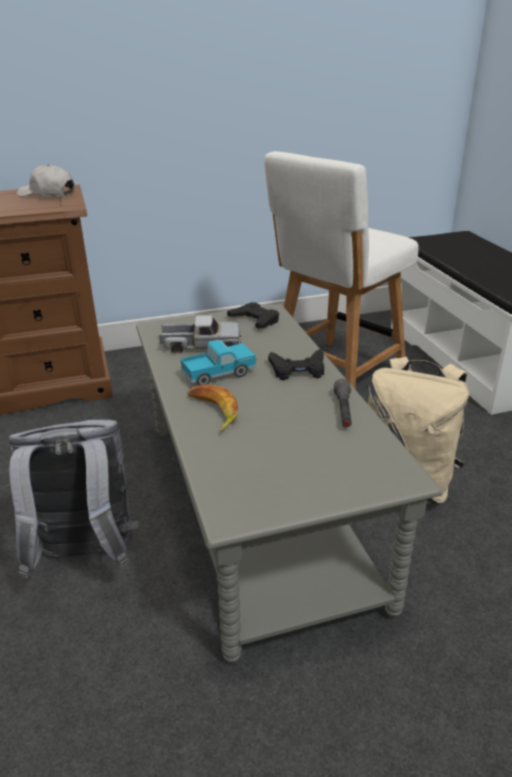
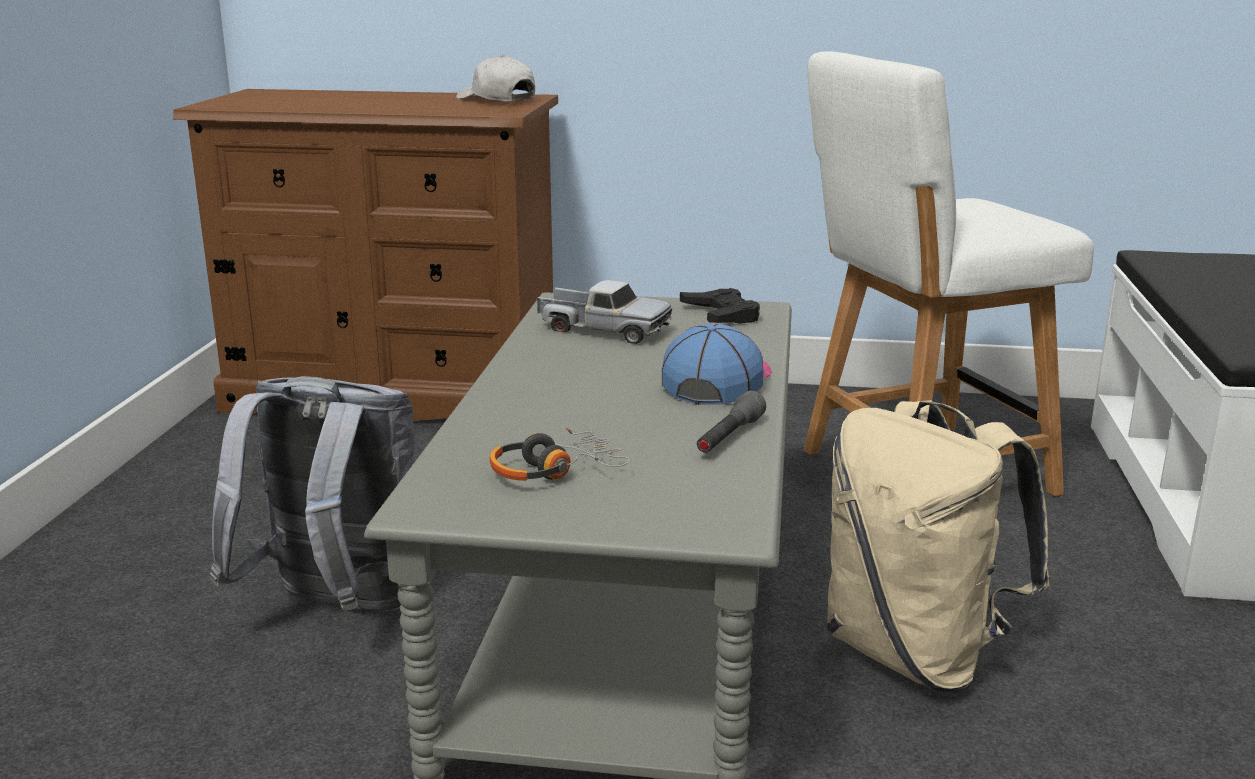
camera: 25 degrees right, 10 degrees down
(212, 412) = (532, 401): banana -> none
(219, 374) = (591, 364): toy truck -> none
(276, 462) = (555, 470): none -> headphones
(298, 370) = (717, 380): black game controller -> cap

